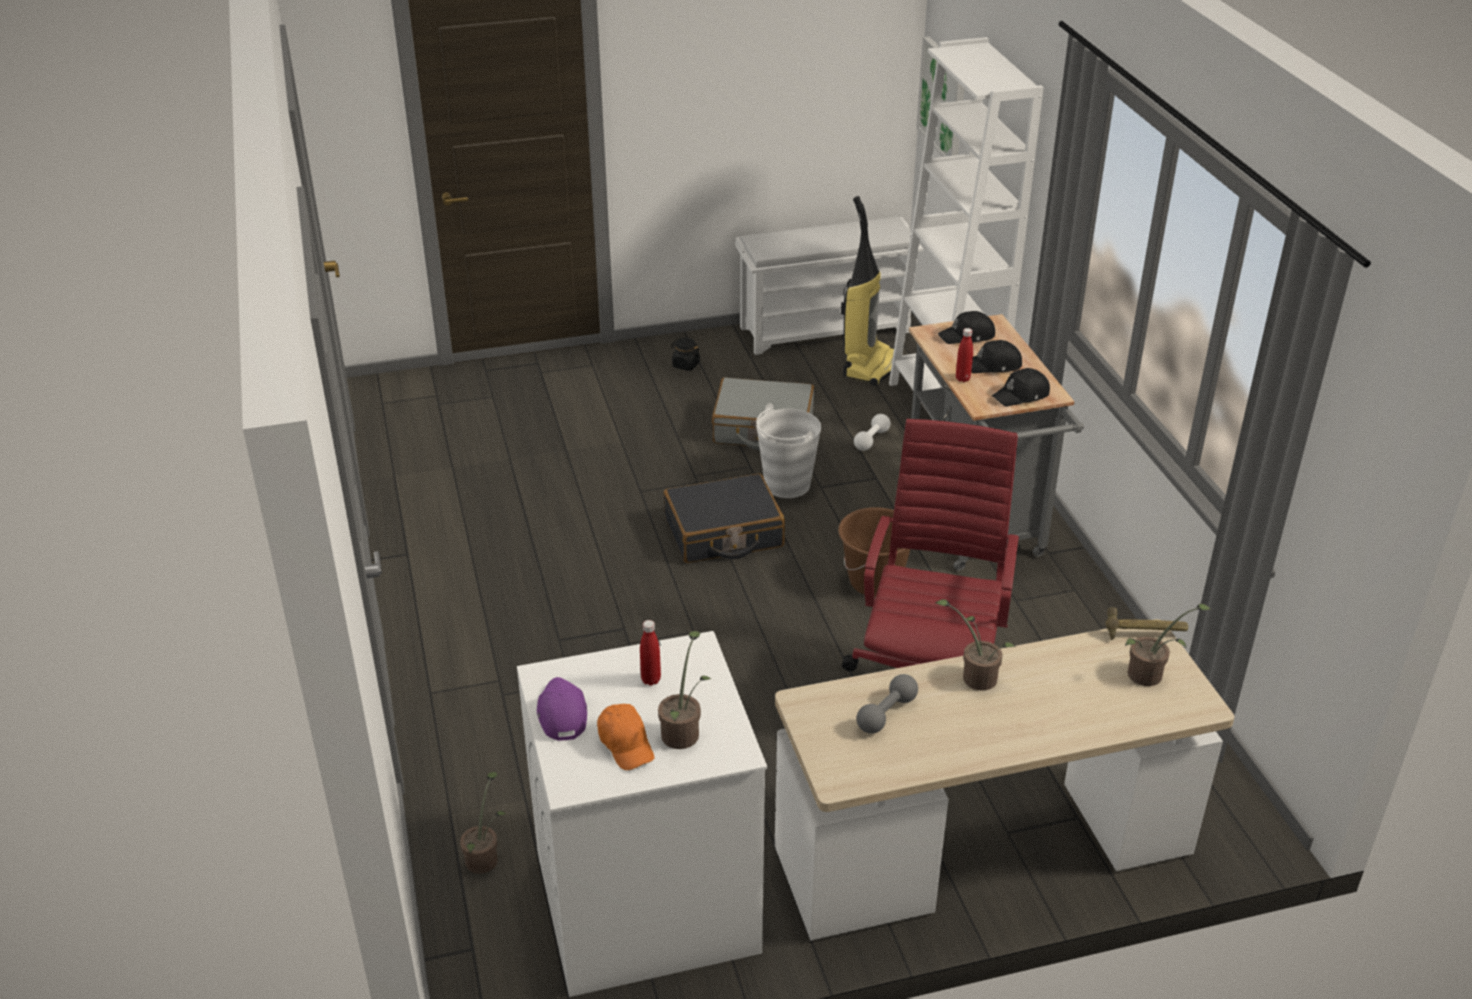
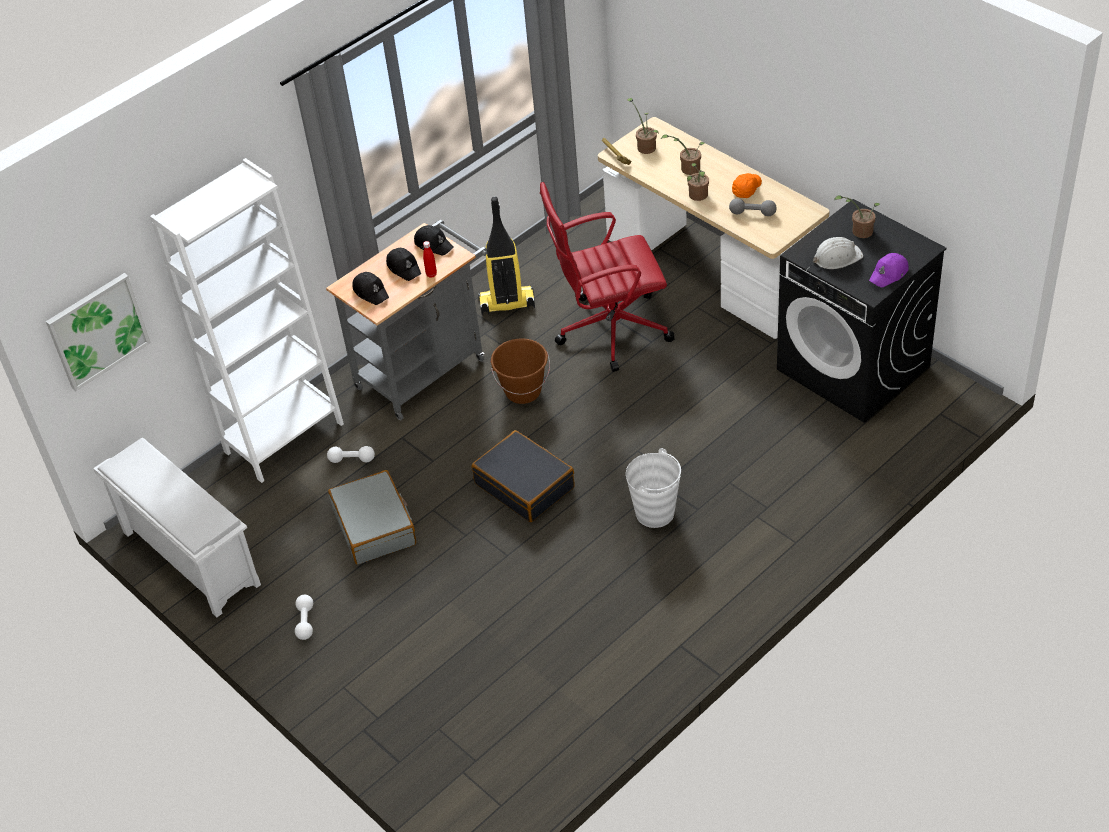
camera: 115 degrees left, 10 degrees up
(485, 857) = (885, 442): potted plant -> potted plant (687, 169)
(626, 744) = (885, 244): orange cap -> orange cap (746, 189)
(644, 903) = (854, 368): white washing machine -> black washing machine
(651, 680) = (837, 257): red bottle -> white hard hat
(685, 365) = (305, 622): black jar -> white dumbbell
(786, 485) = (442, 479): white bucket -> white bucket (655, 513)
(869, 366) = (239, 505): vacuum cleaner -> vacuum cleaner (506, 304)

